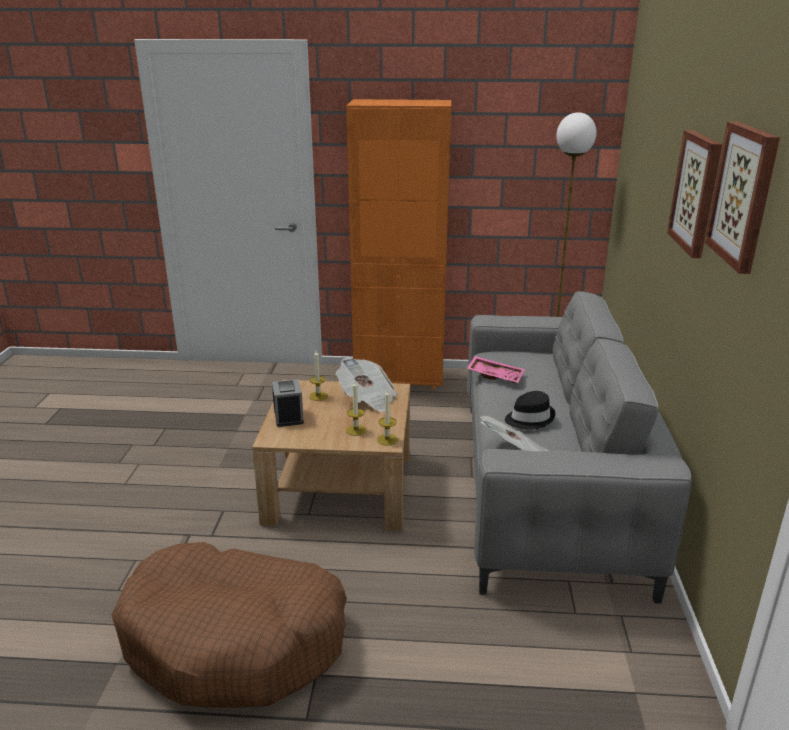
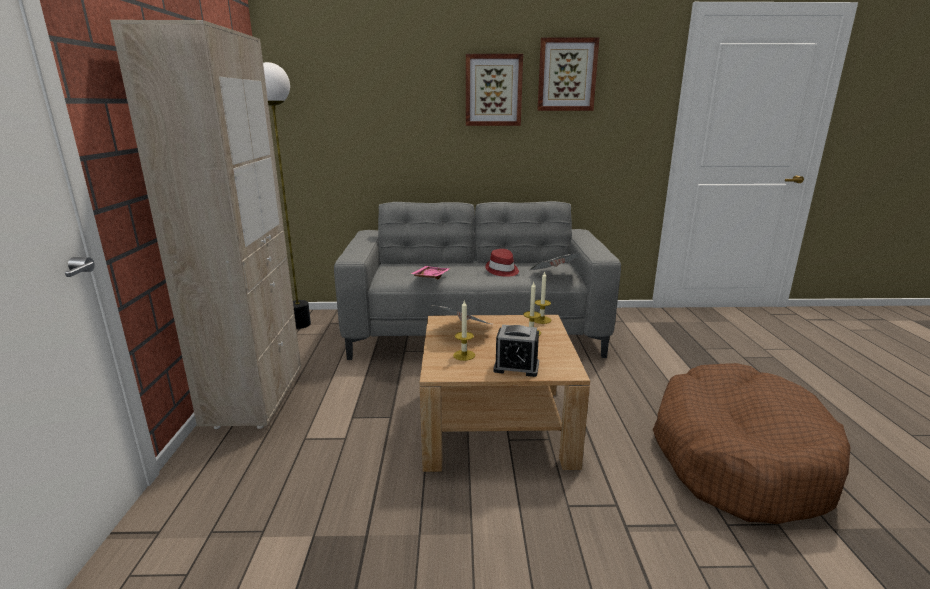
camera: 95 degrees left, 5 degrees down
(288, 416) = (516, 367): alarm clock -> alarm clock turned 150 degrees counterclockwise
(400, 380) = (256, 401): orange cabinet -> beige cabinet
(529, 418) = (502, 270): black hat -> red hat

